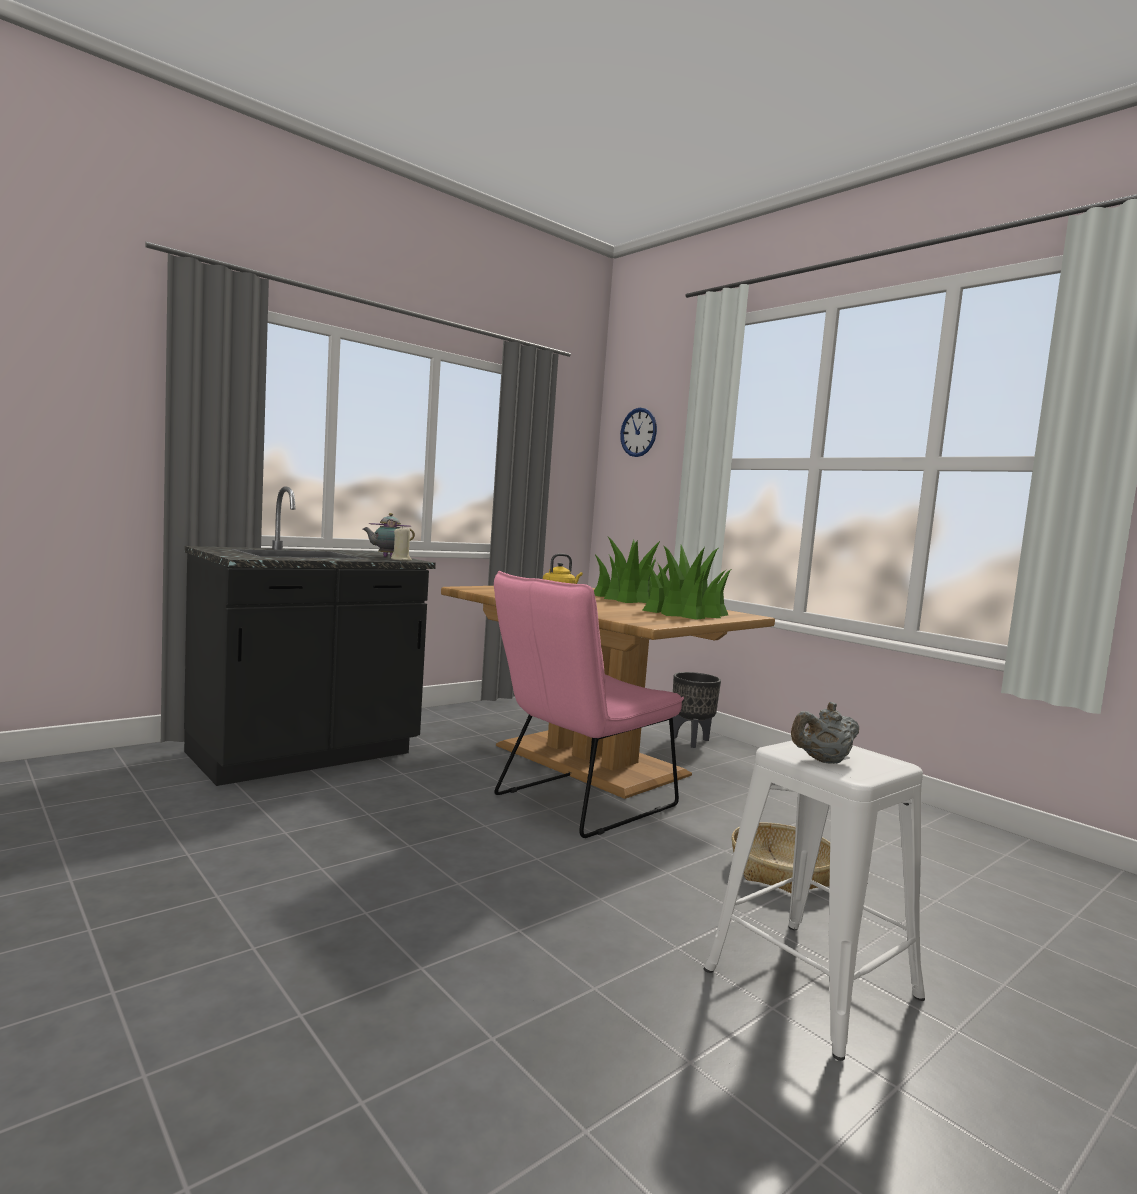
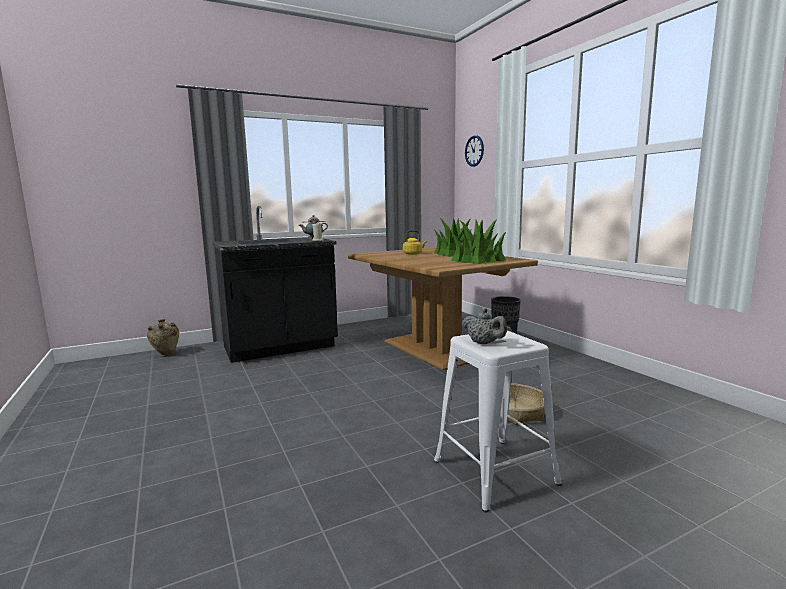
camera: 15 degrees right, 5 degrees up
(62, 770) = (166, 355): none -> beige vase
(576, 803) = (412, 372): pink chair -> none
(823, 761) = (484, 343): grey teapot -> grey teapot turned 120 degrees counterclockwise

